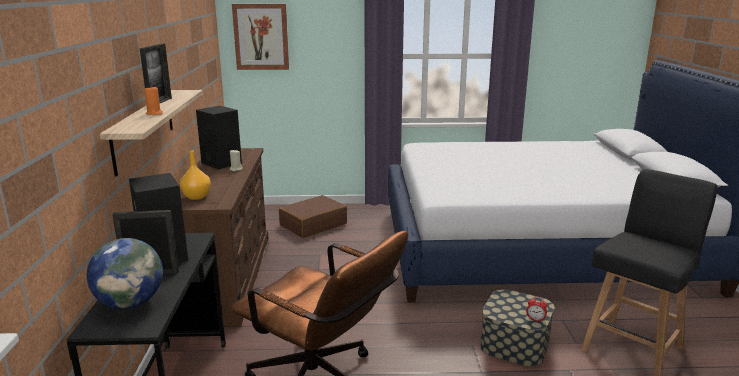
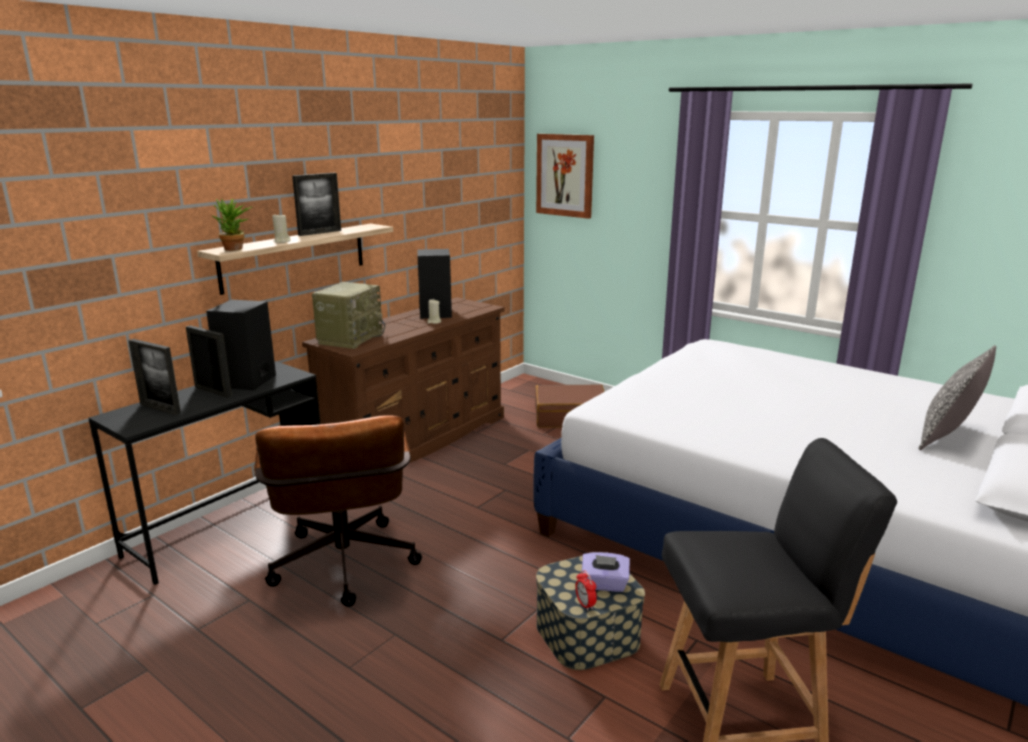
camera: 40 degrees right, 0 degrees up
(130, 303) = (160, 408): globe -> picture frame
(138, 125) = (236, 249): none -> potted plant
(154, 113) = (282, 241): orange candle -> beige candle
(196, 197) = (350, 338): orange vase -> radio
(526, 305) = (604, 584): none -> purple tissue box
(605, 165) = (947, 438): none -> pillow

